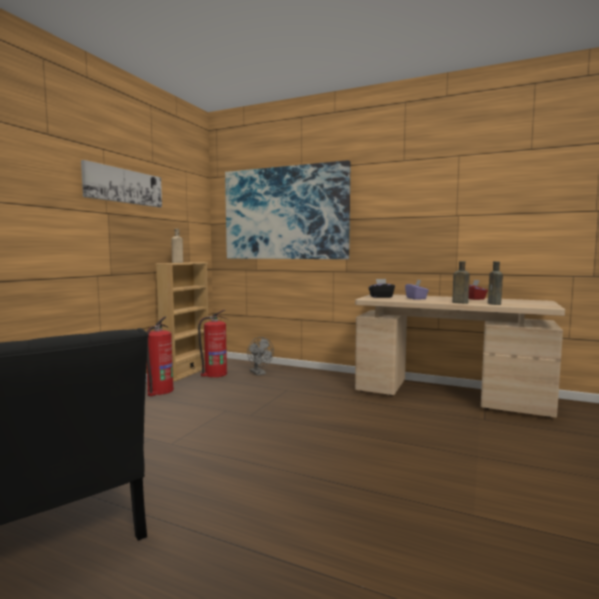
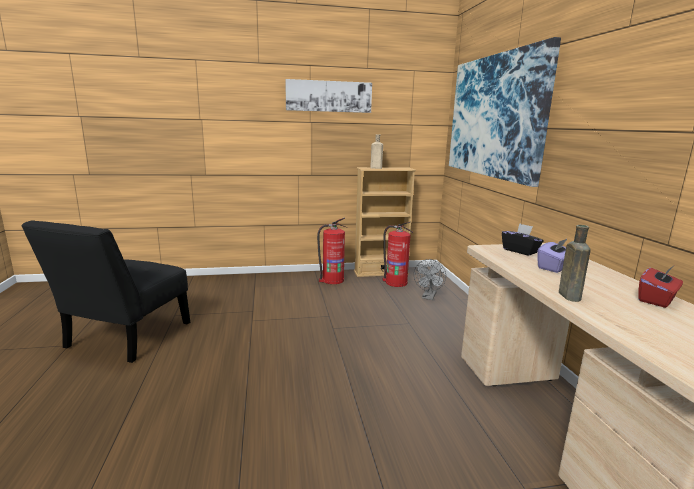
camera: 55 degrees right, 10 degrees up
(494, 304) = (618, 321): brown bottle -> none

